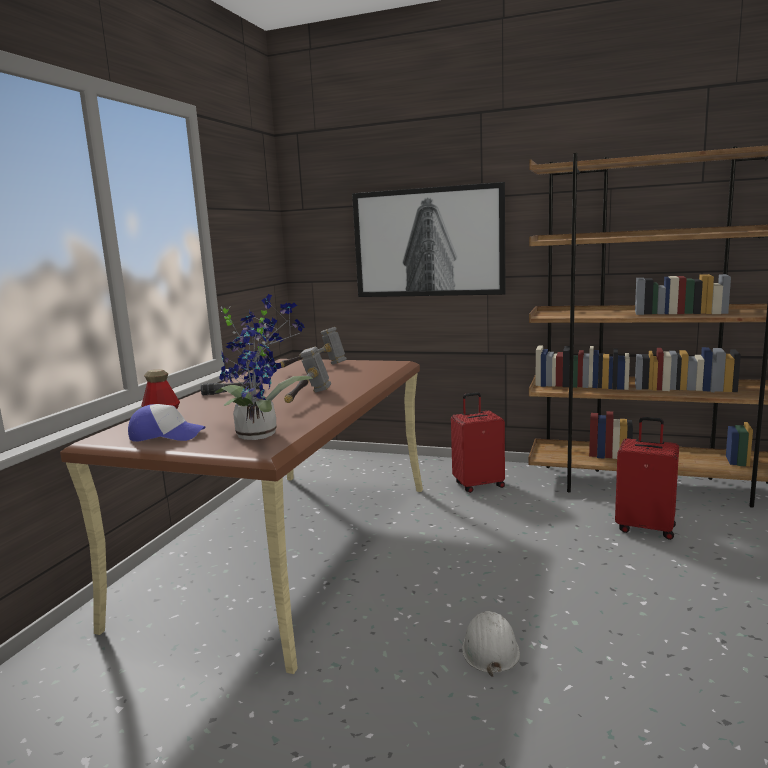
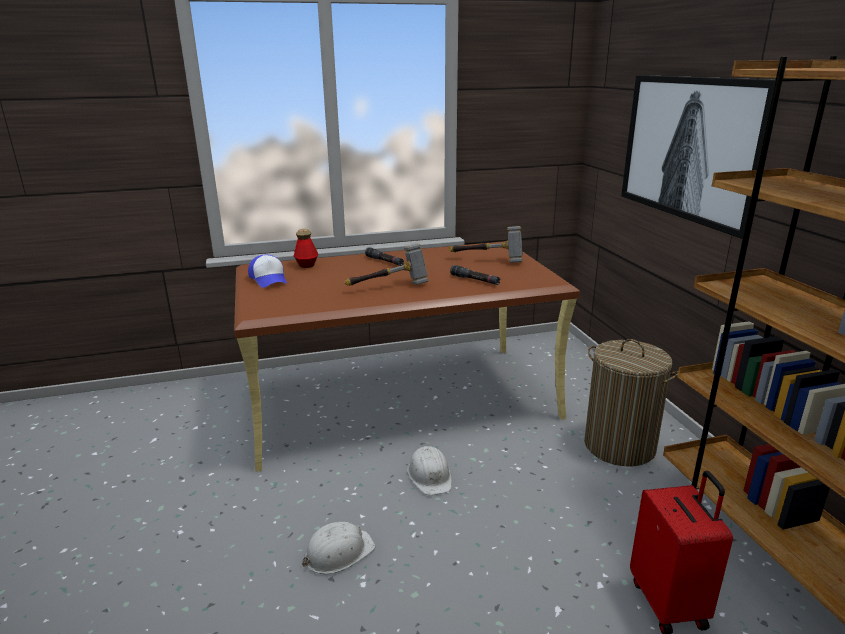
camera: 55 degrees right, 10 degrees up
(261, 433) = (291, 301): potted plant -> none
(349, 377) = (475, 280): none -> black flashlight
(427, 568) = (430, 475): none -> white hard hat
(478, 485) = (619, 446): red suitcase -> laundry basket

